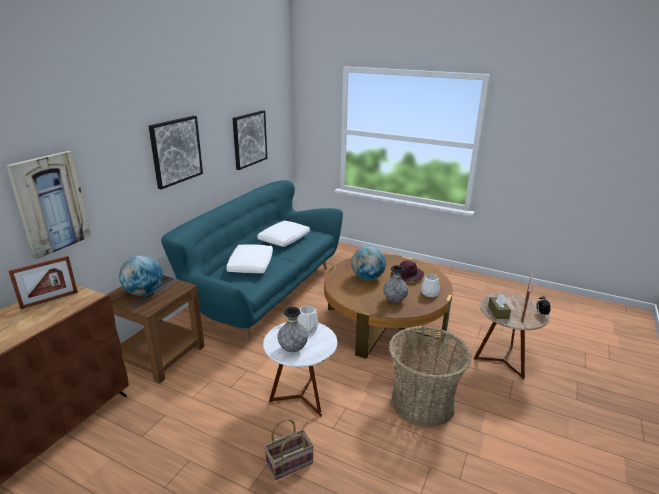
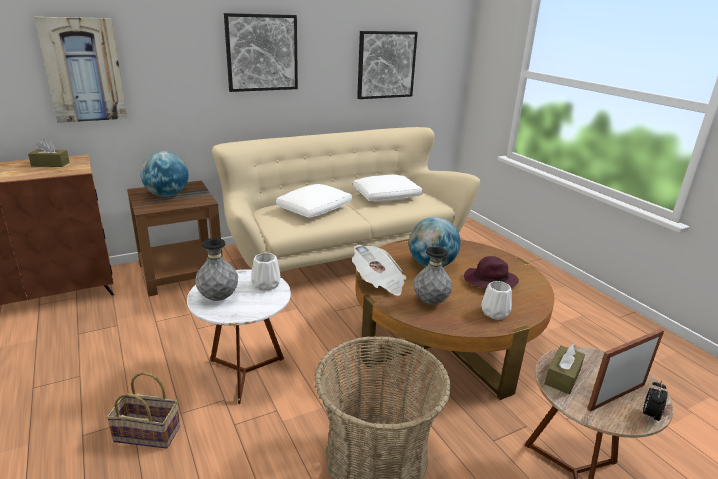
camera: 35 degrees right, 0 degrees up
(49, 300) = (50, 164): picture frame -> brown tissue box
(263, 292) = (343, 253): turquoise sofa -> beige sofa
(355, 301) = (379, 283): none -> newspaper

